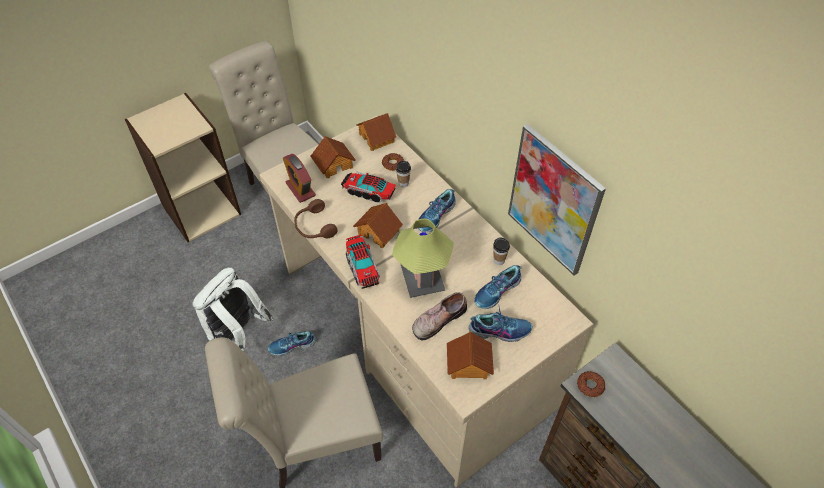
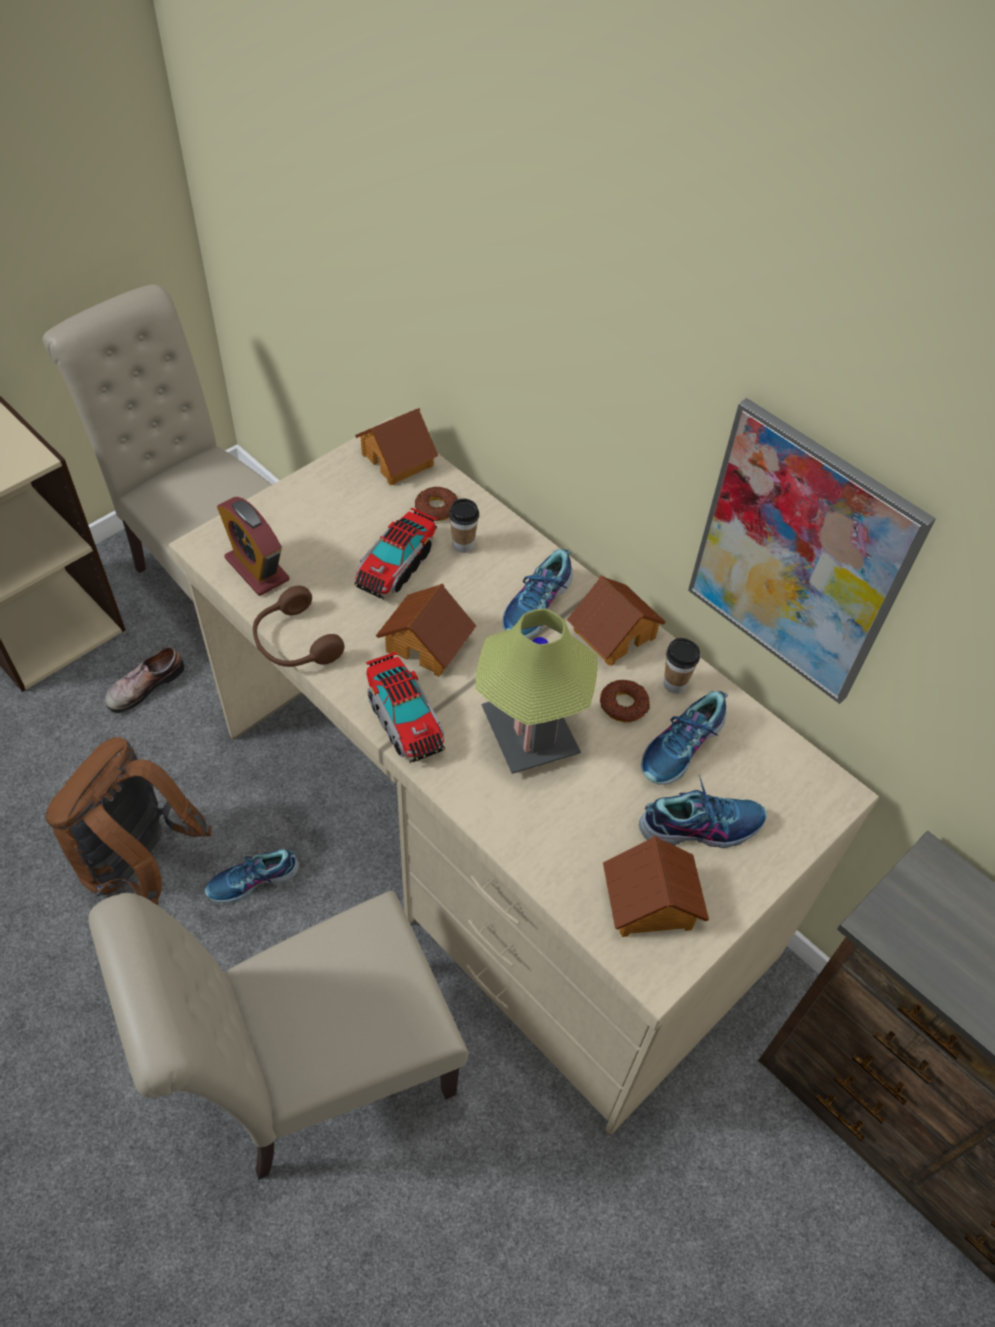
camera: 10 degrees left, 0 degrees up
(237, 333) = (140, 865): white backpack -> brown backpack
(334, 164) = (318, 515): toy house -> toy house (613, 632)
(368, 192) = (396, 565): toy truck -> toy truck turned 75 degrees counterclockwise
(437, 319) = (573, 813): shoe -> shoe (143, 685)
(590, 385) = (898, 924): donut -> donut (624, 705)

